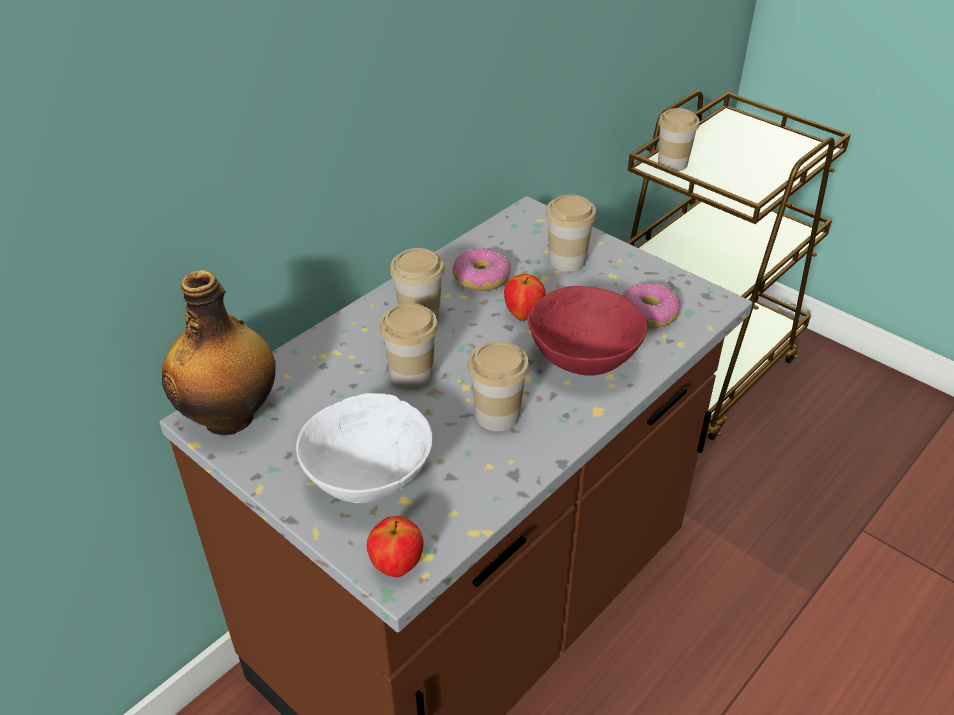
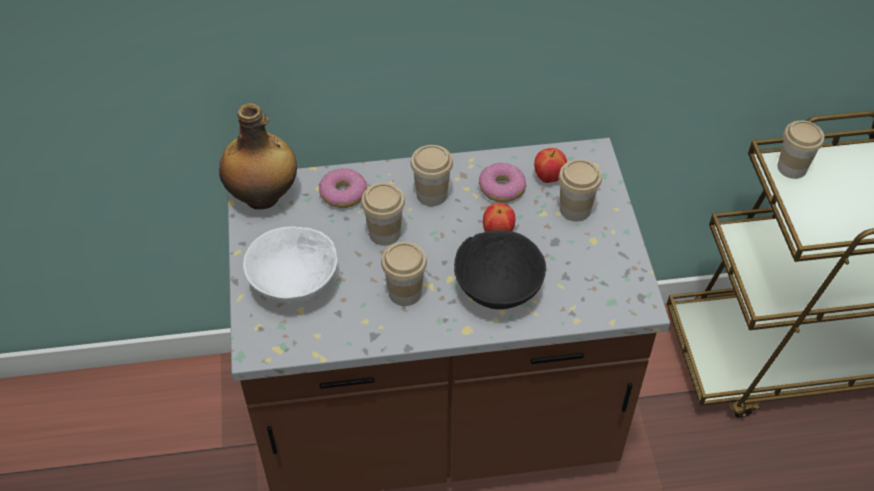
camera: 40 degrees right, 10 degrees up
(397, 566) = (259, 344): apple -> apple (548, 177)
(584, 360) = (499, 290): red bowl -> black bowl
(648, 314) = (581, 285): donut -> donut (343, 194)

